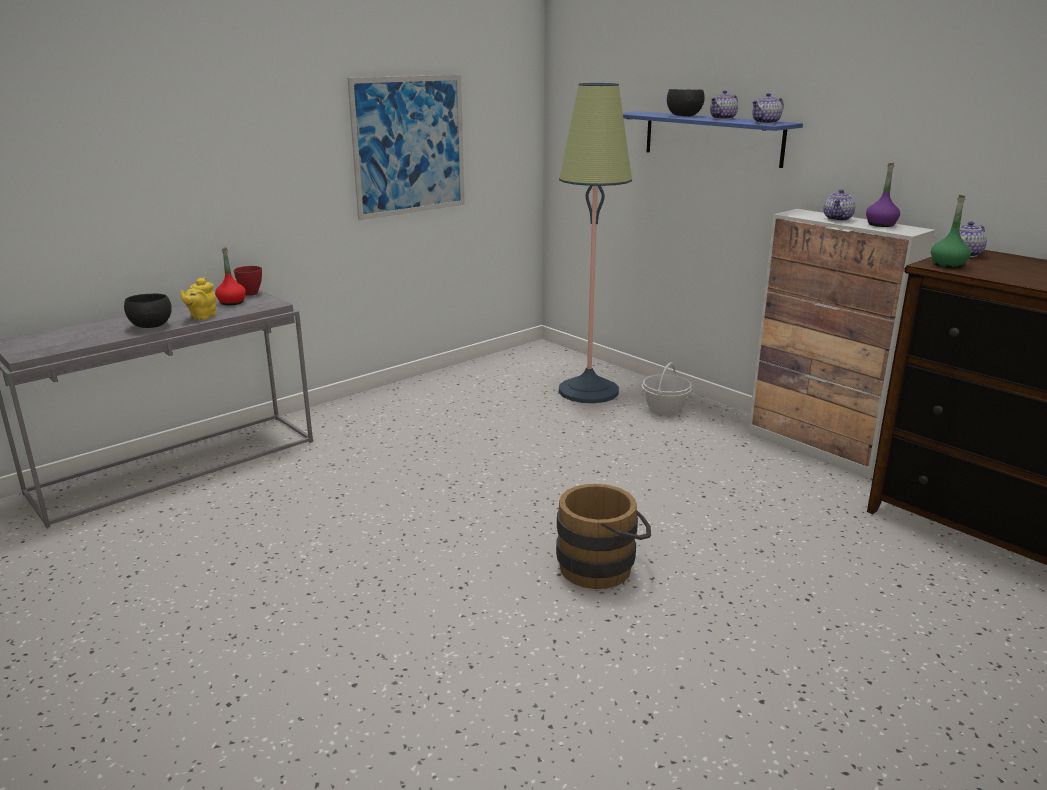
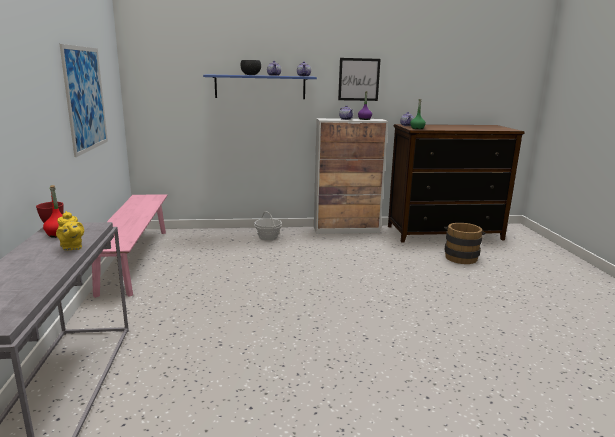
camera: 55 degrees left, 5 degrees down
(152, 326) = (51, 265): black bowl -> none
(465, 374) = (135, 259): none -> pink bench
(588, 391) = (219, 243): floor lamp -> none
(602, 566) = (385, 299): brown bucket -> brown bucket (461, 256)
(894, 134) = (359, 79): none -> picture

